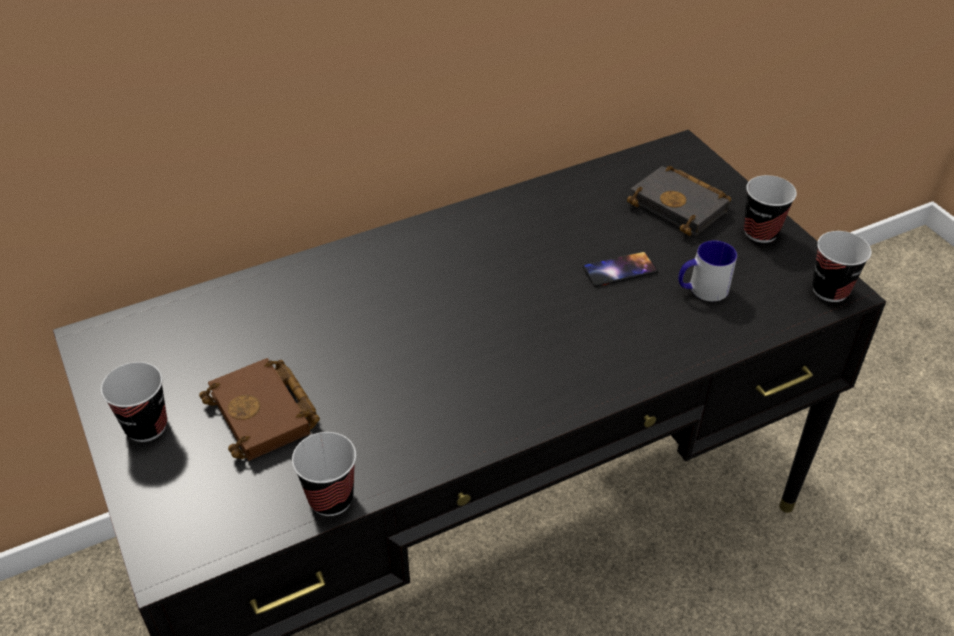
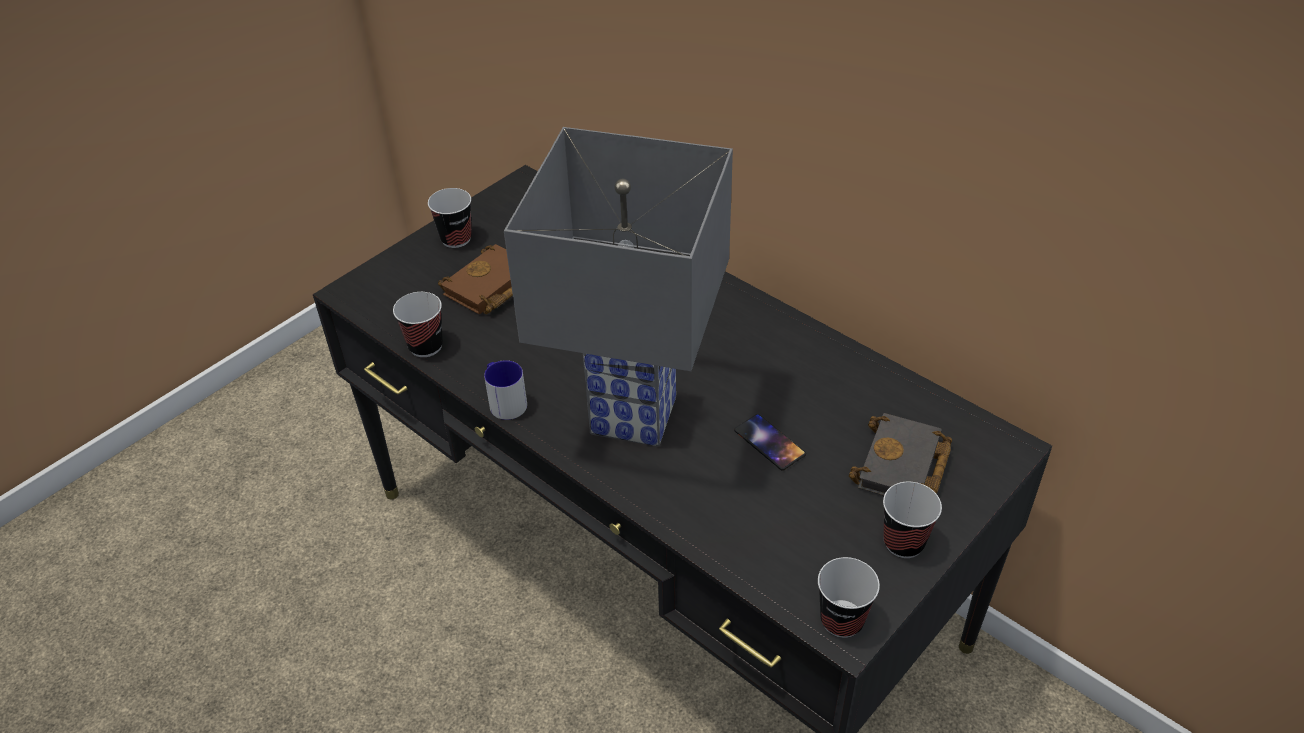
camera: 70 degrees right, 0 degrees up
(541, 350) = (631, 416): none -> grey table lamp
(701, 289) = (777, 510): mug -> mug (504, 401)

